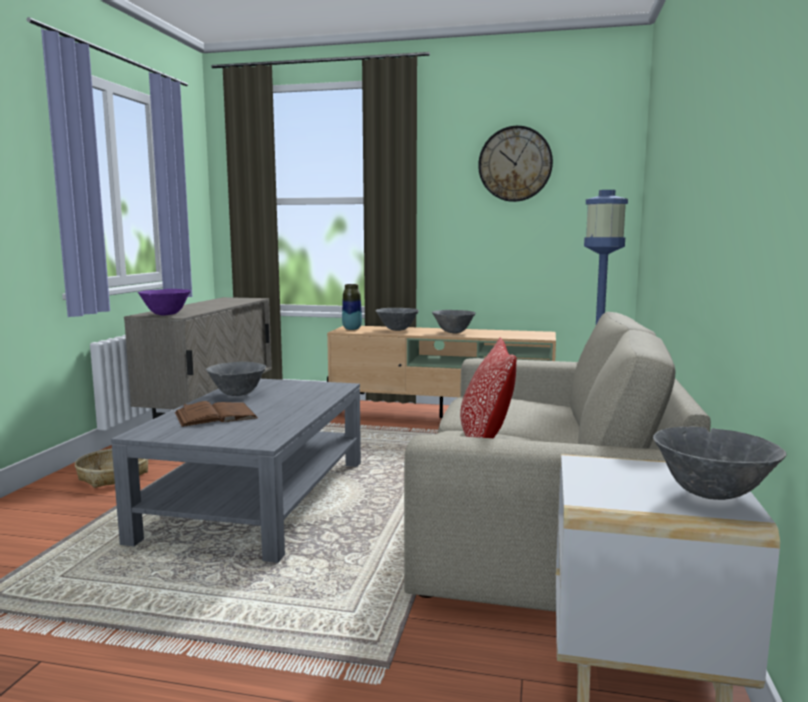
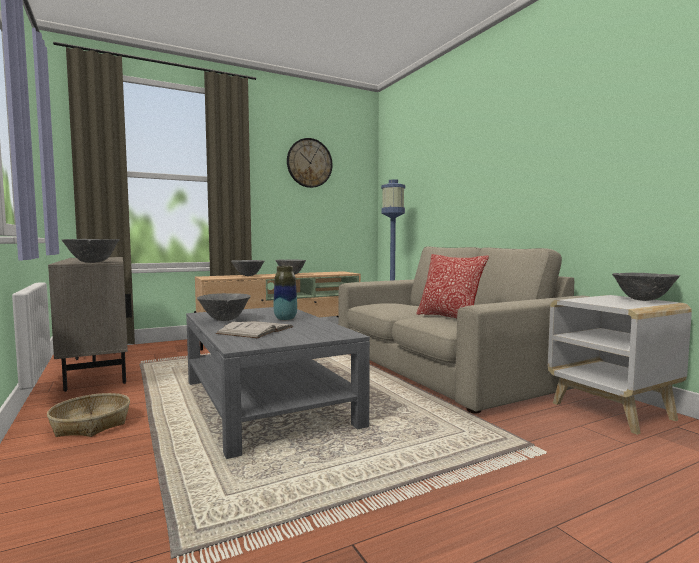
camera: 40 degrees left, 5 degrees down
(166, 315) = (93, 262): purple bowl -> grey bowl
(215, 415) = (256, 330): brown book -> white book
(352, 329) = (212, 277): vase -> vase (285, 319)

